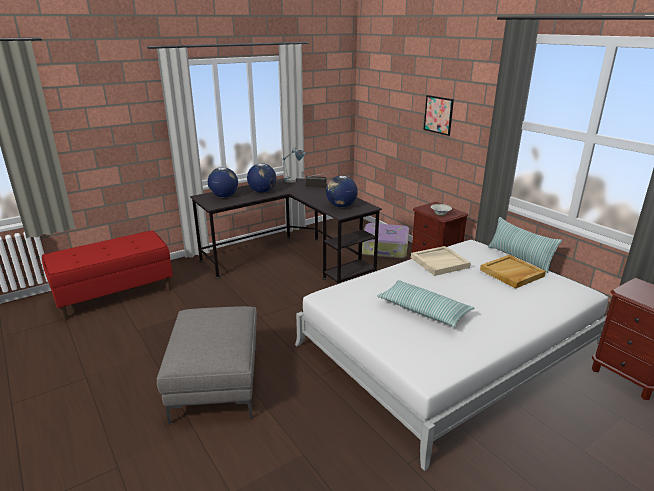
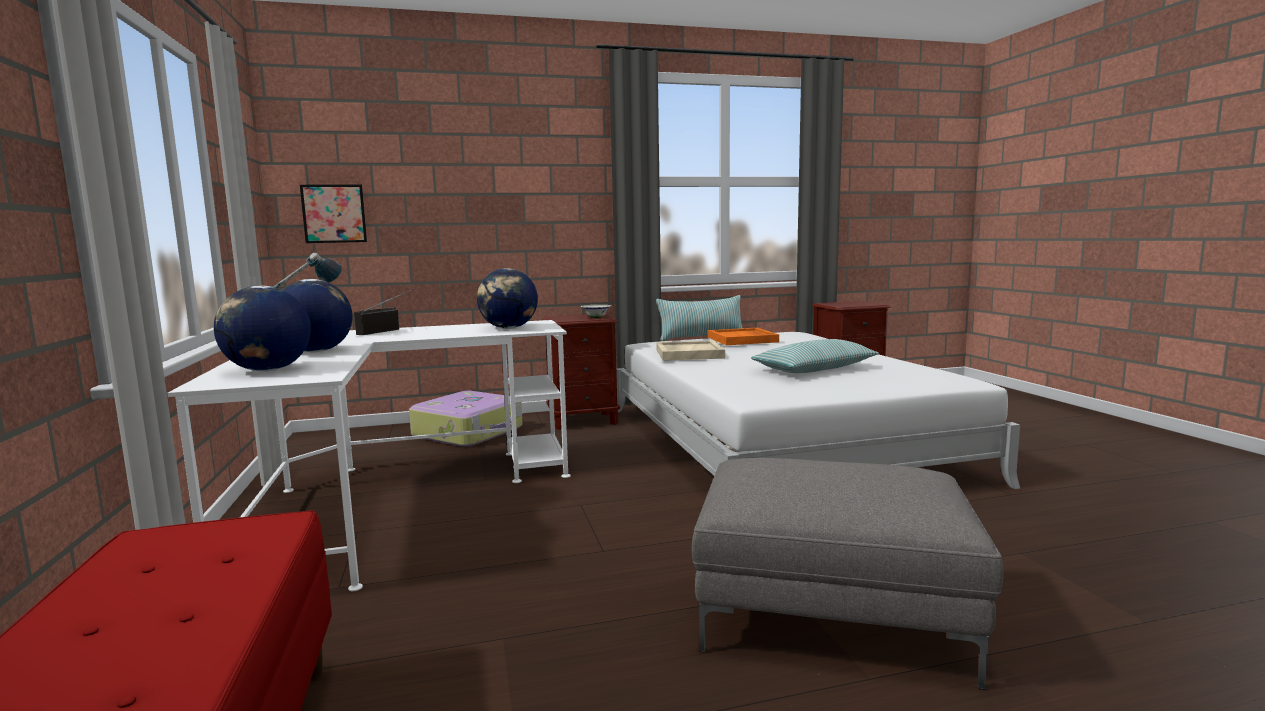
camera: 70 degrees left, 15 degrees down
(290, 259) = (394, 499): black desk -> white desk
(438, 115) = (499, 190): picture -> picture (334, 213)
(512, 273) = (743, 339): beige tray -> orange tray

